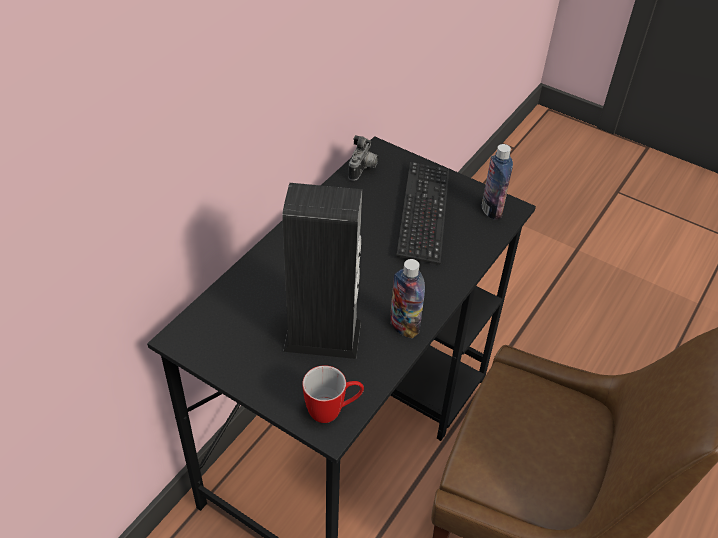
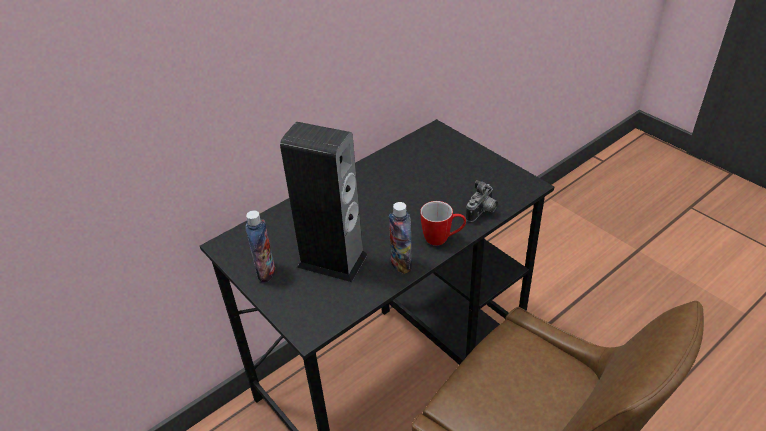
camera: 20 degrees right, 5 degrees down
(333, 411) = (316, 318): mug -> mug (442, 239)
(363, 169) = (417, 142): camera -> camera (482, 212)
(423, 213) = (453, 180): keyboard -> none
(491, 210) = (513, 185): bottle -> bottle (266, 272)

